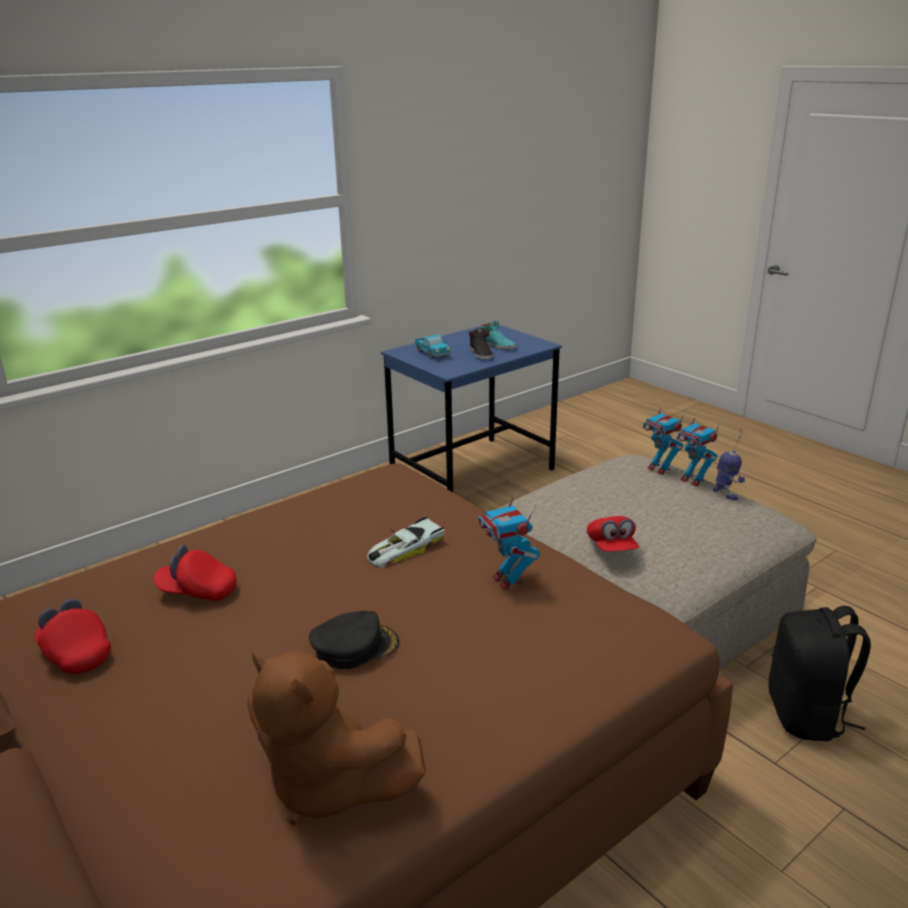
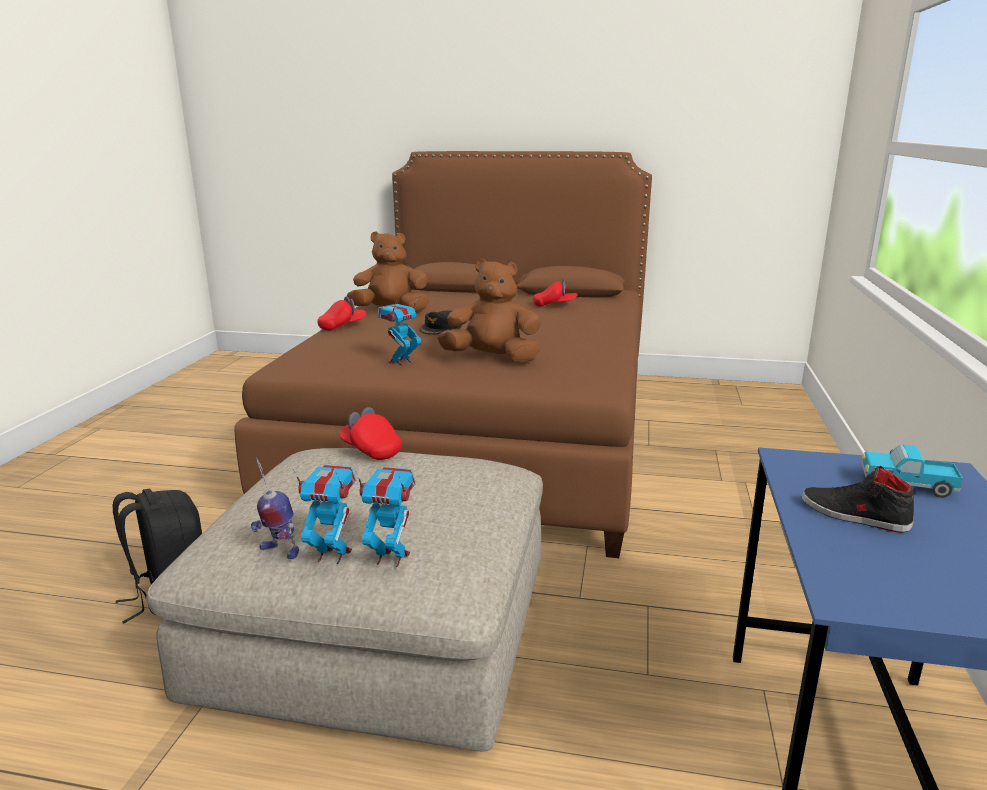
camera: 140 degrees right, 5 degrees down
(197, 591) = (557, 323): red cap -> red cap (342, 326)
(403, 548) = (492, 359): toy car -> brown plush toy
(497, 346) = (895, 552): turquoise shoe -> none
(507, 580) = (401, 362): toy robot -> toy robot turned 75 degrees counterclockwise

